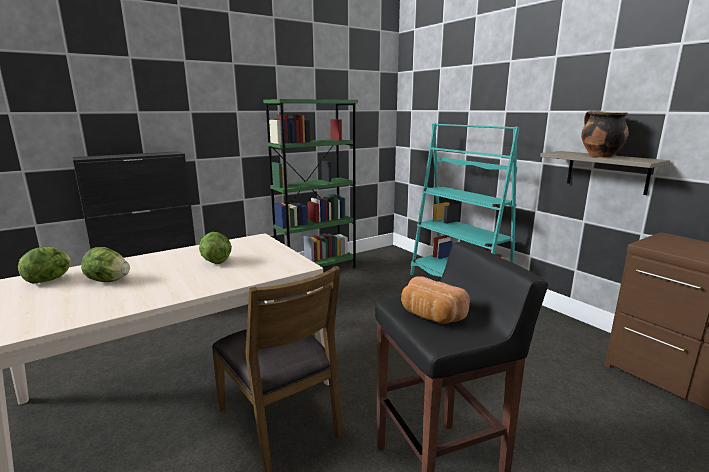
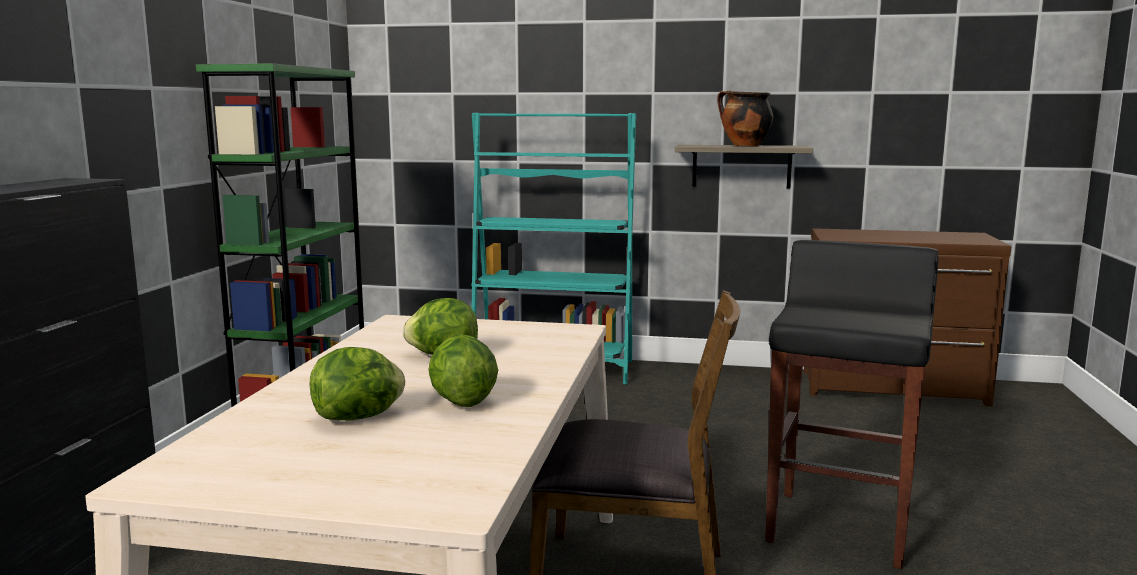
camera: 45 degrees left, 5 degrees down
(50, 280) = (232, 451): lettuce -> lettuce (461, 401)
(430, 316) = (851, 318): bread -> none

